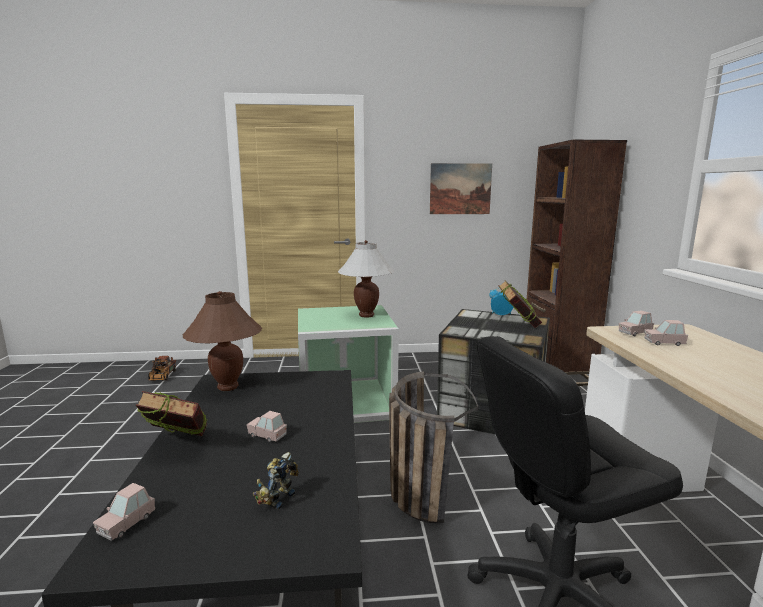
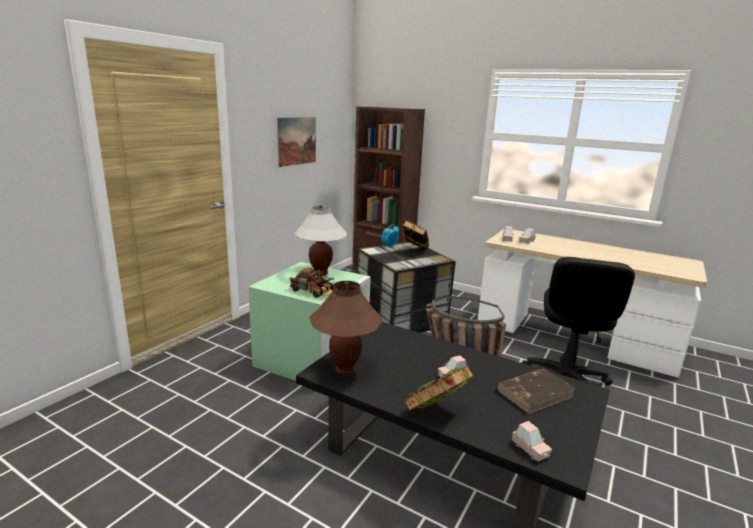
camera: 55 degrees left, 5 degrees up
(162, 377) = (66, 440): toy truck -> toy truck (313, 292)
(277, 498) = (535, 393): toy robot -> brown book

